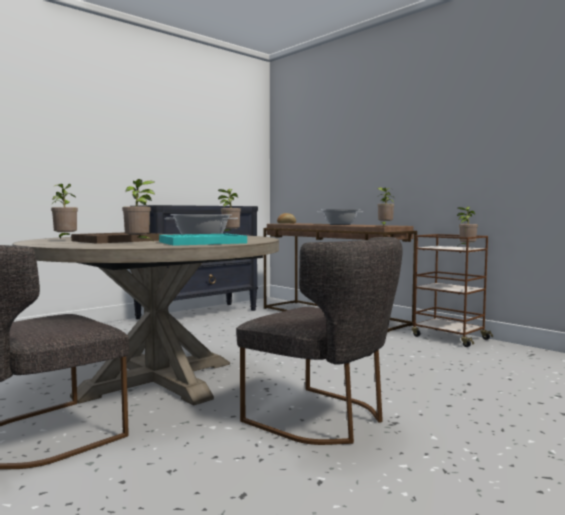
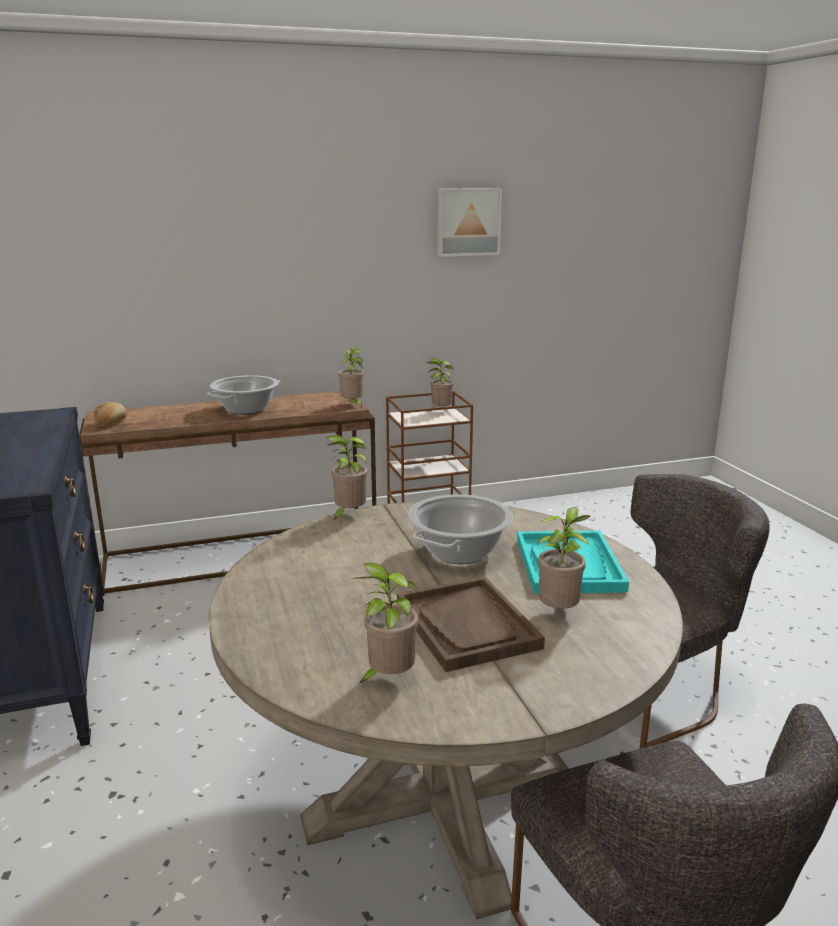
camera: 65 degrees left, 15 degrees up
(507, 103) = (468, 222): none -> picture

